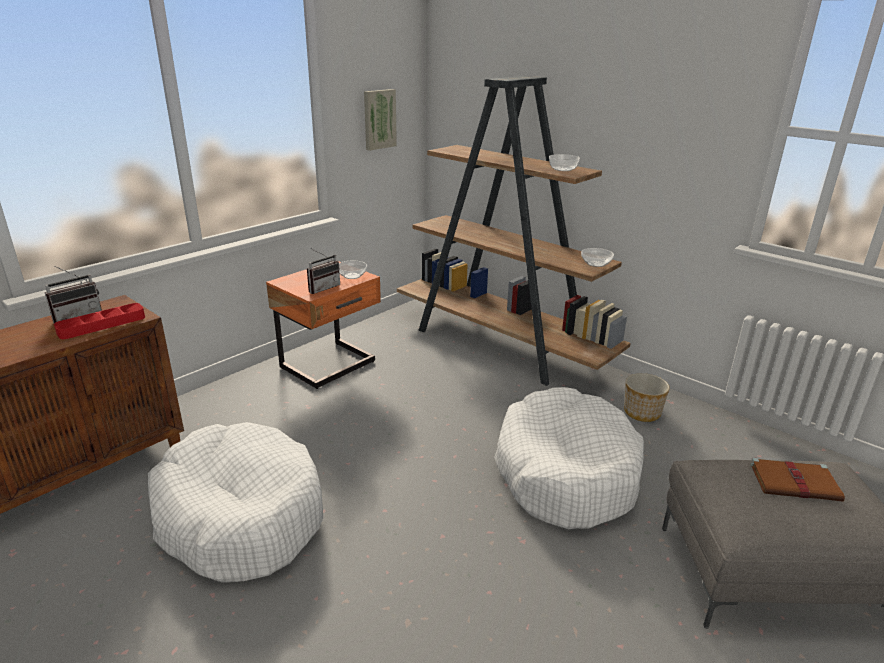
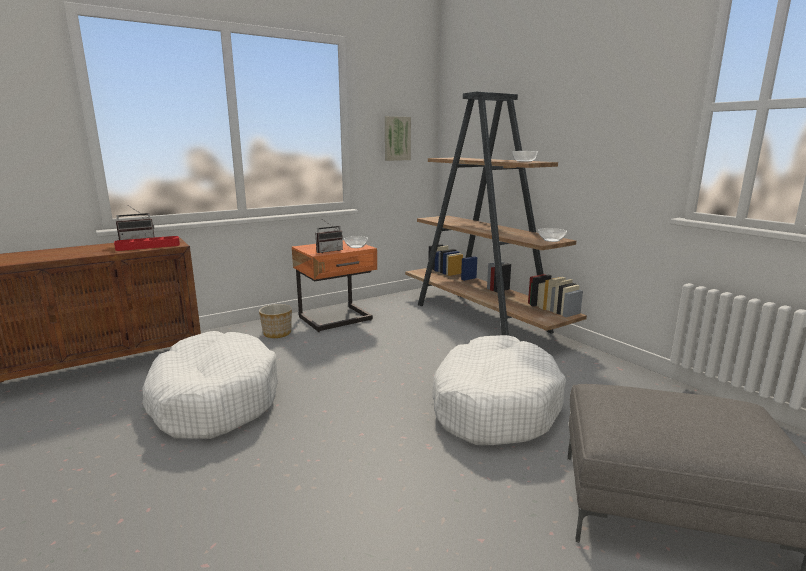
camera: 15 degrees right, 10 degrees down
(641, 412) = (587, 373): planter -> planter (277, 333)
(796, 483) = (686, 405): brown book -> none

